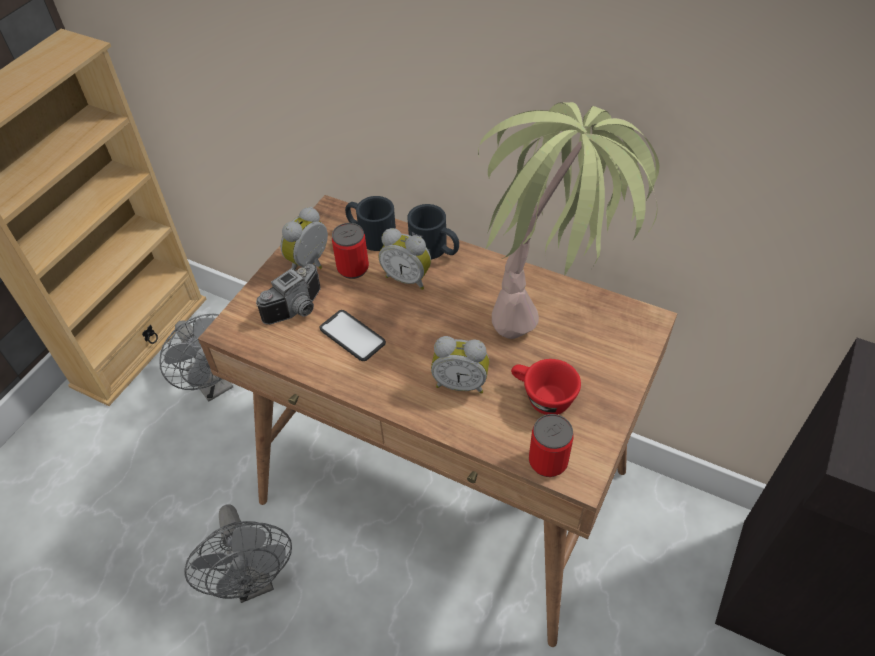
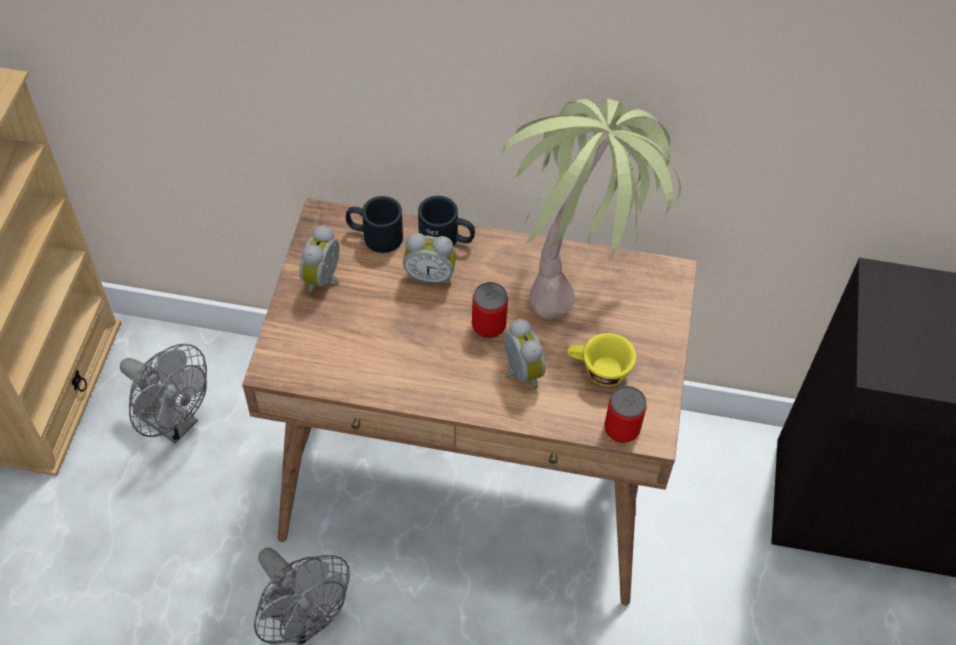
camera: 20 degrees left, 5 degrees up
(298, 310) = (333, 333): camera -> none
(352, 336) = (398, 348): phone -> none
(353, 268) = (370, 276): can -> can (488, 325)
(460, 383) = (519, 373): alarm clock -> alarm clock turned 105 degrees counterclockwise
(541, 398) = (598, 371): red cup -> yellow cup

